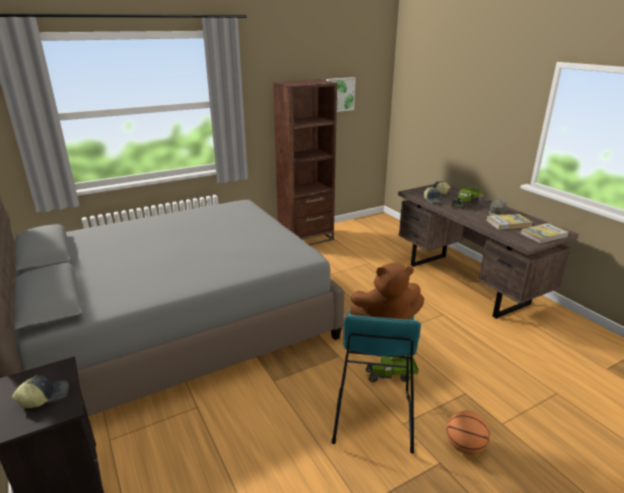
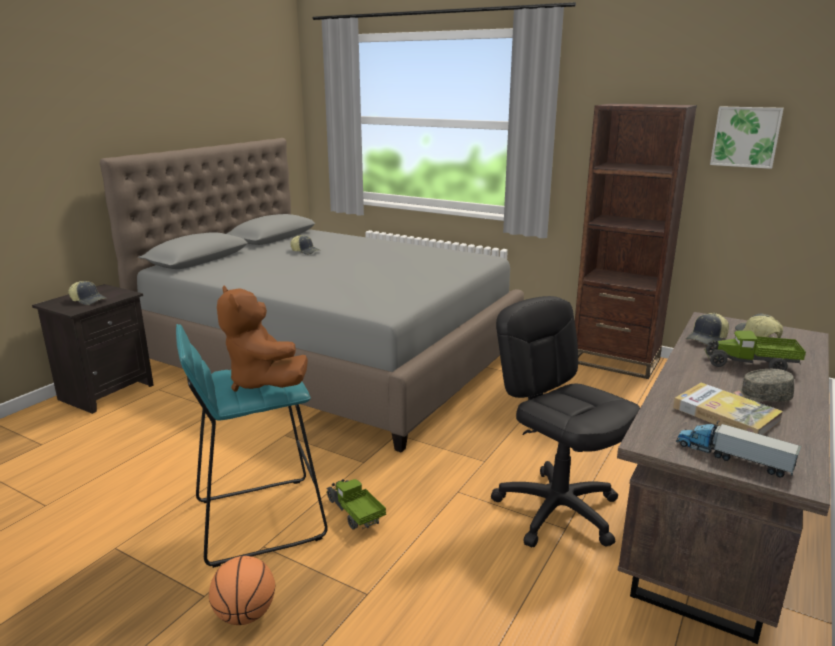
camera: 60 degrees right, 5 degrees down
(122, 250) = (305, 251): none -> cap
(428, 311) = (557, 510): none -> black office chair
(543, 235) = (732, 457): book -> toy truck

